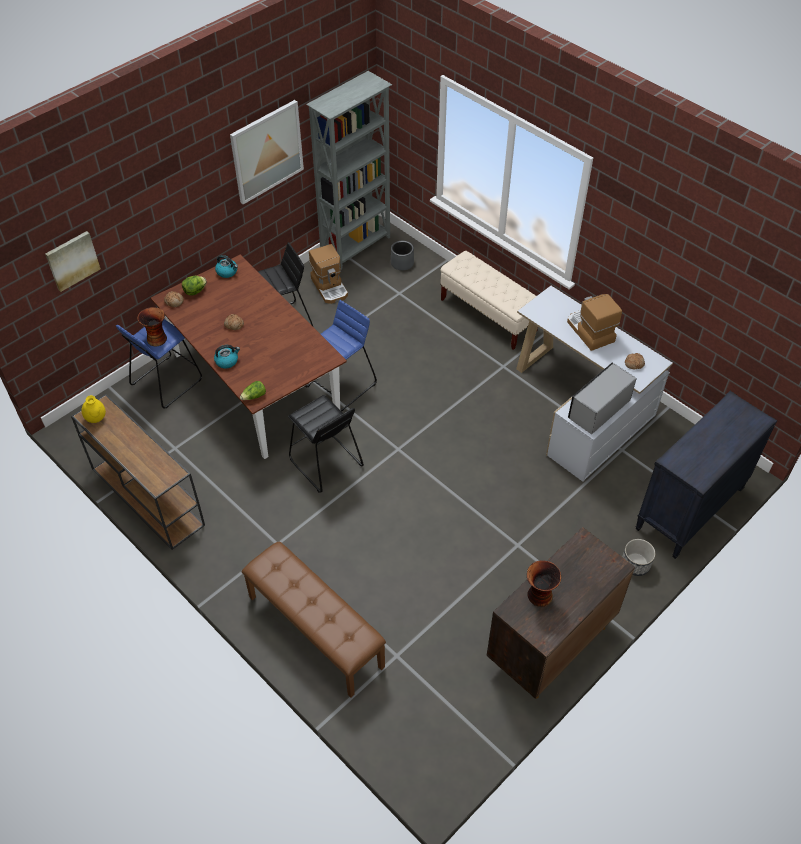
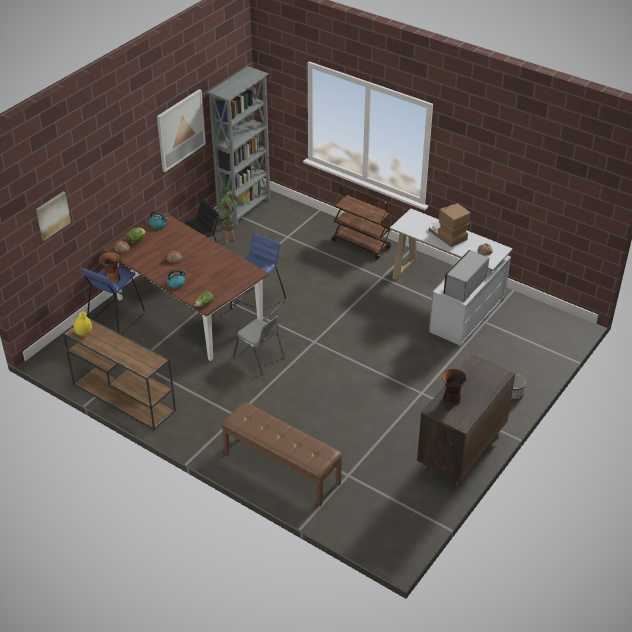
camera: 10 degrees left, 10 degrees down
(325, 463) = (259, 358): black stool -> grey chair
(330, 287) = (231, 238): coffee machine -> potted plant
(402, 263) = (284, 216): grey planter -> none
(488, 315) = (361, 244): beige bench -> brown cart
(689, 509) = (543, 354): black dresser -> none

